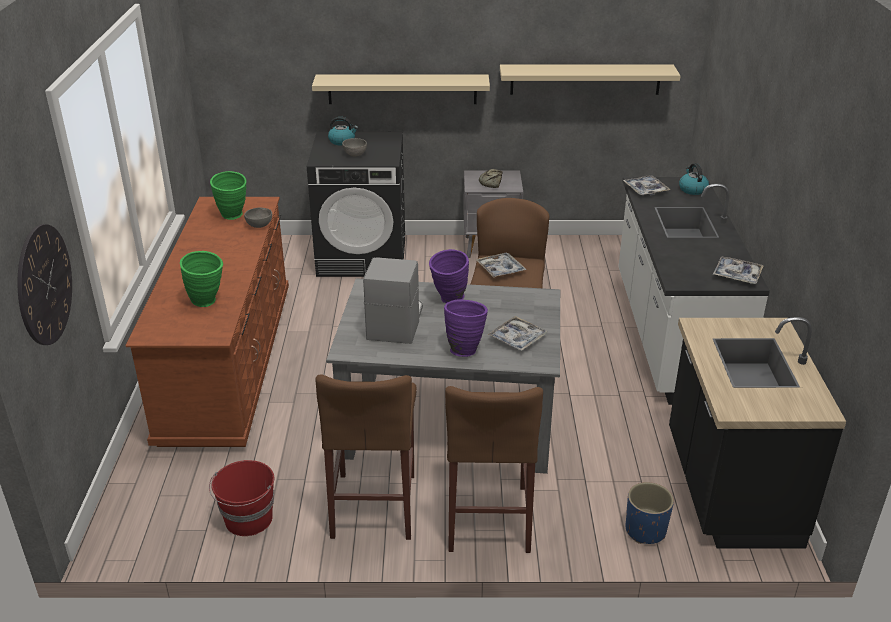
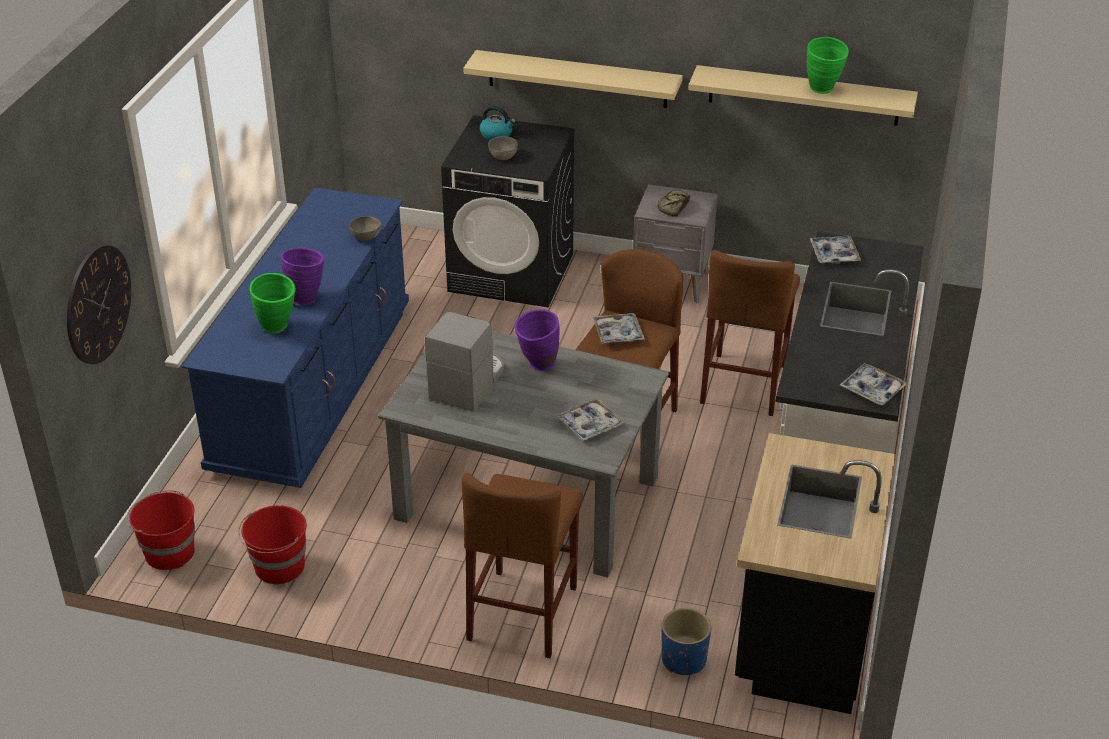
camera: 15 degrees right, 5 degrees up
(135, 526) = (168, 552): none -> red bucket
(229, 364) = (314, 388): brown dresser -> blue dresser
(233, 217) = (342, 221): green vase -> green vase (823, 91)
(374, 505) = (410, 577): brown stool -> brown stool (744, 384)
(464, 349) = (527, 427): purple vase -> purple vase (307, 297)
(692, 189) = (893, 262): kettle -> none

